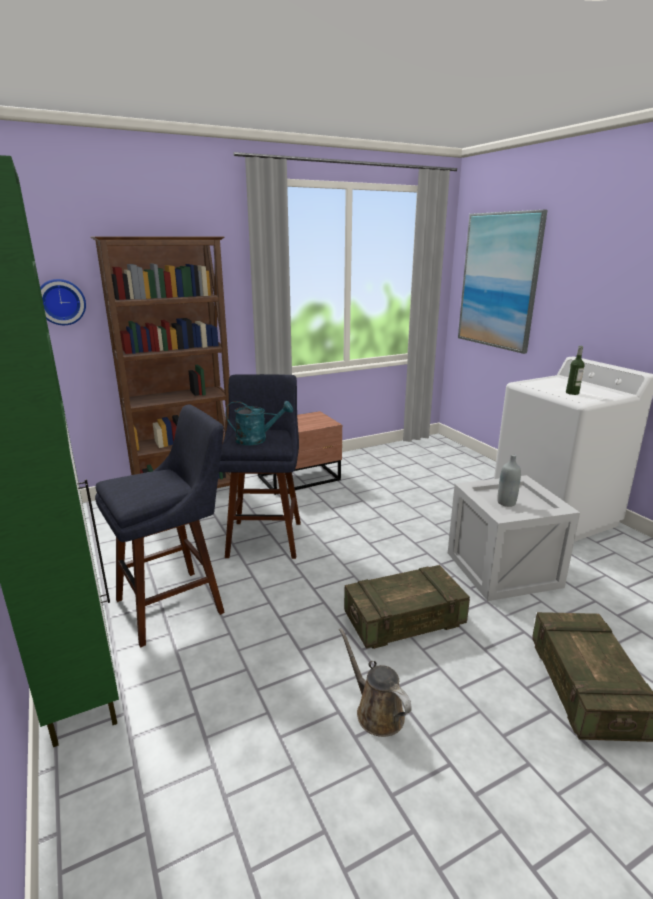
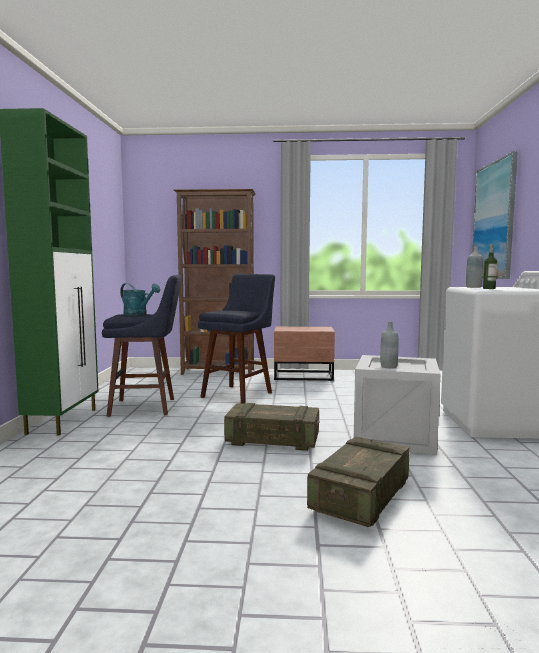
camera: 30 degrees right, 15 degrees down
(61, 302) = (161, 233): wall clock -> none
(257, 440) = (230, 311): turquoise watering can -> turquoise watering can (138, 314)
(376, 711) = (192, 465): brown watering can -> none
(540, 384) = (473, 287): none -> grey bottle

